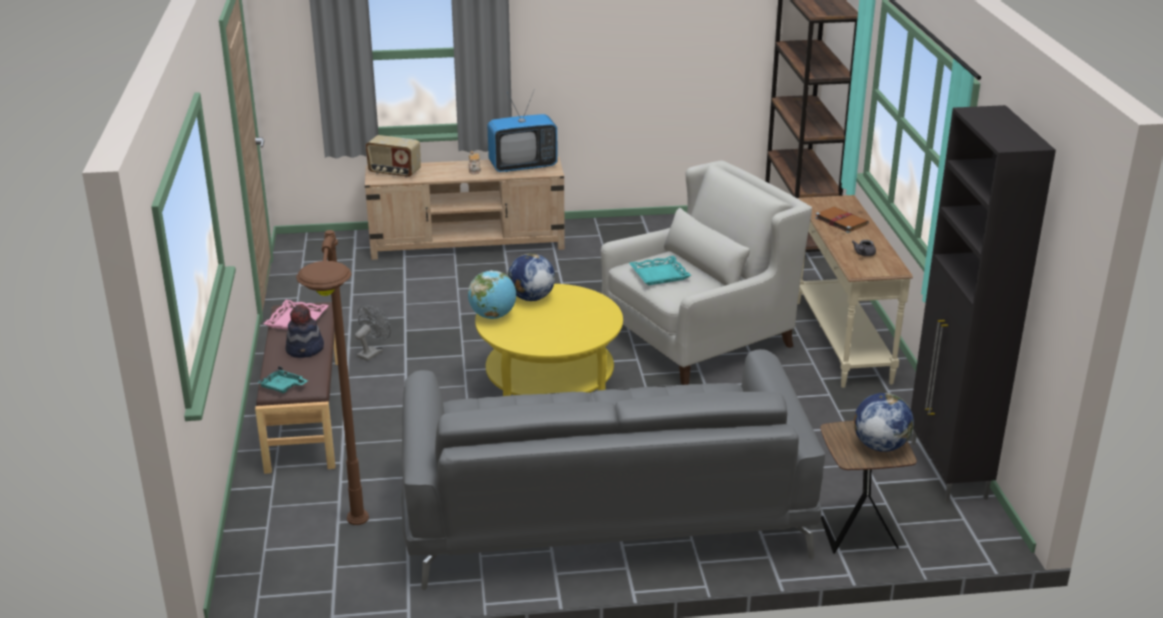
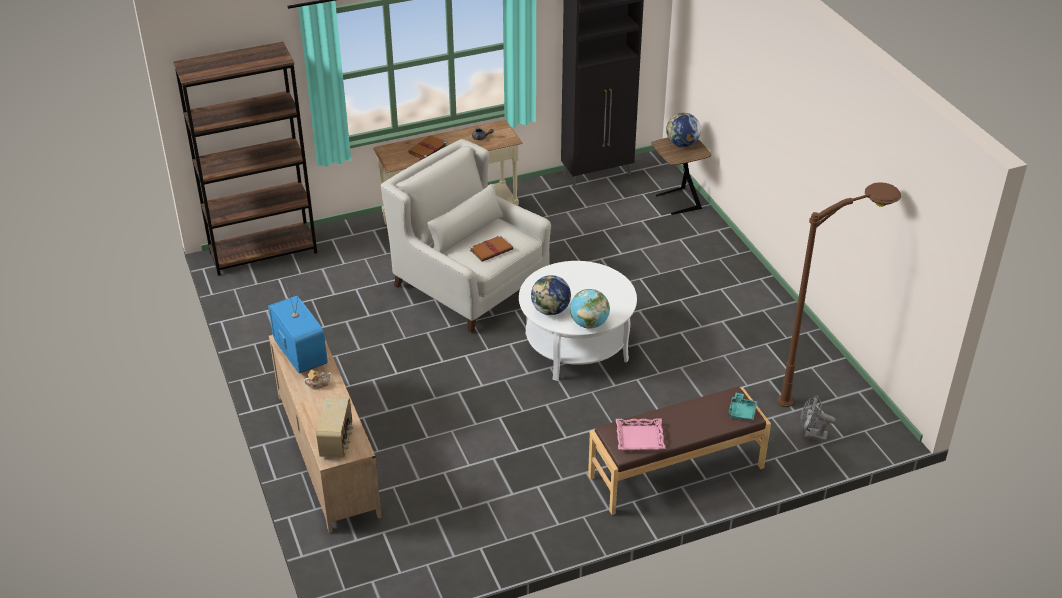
camera: 105 degrees left, 10 degrees up
(305, 349) = (683, 417): hat -> none
(372, 352) = (564, 460): grey fan -> grey fan (811, 435)
(549, 388) = (576, 346): yellow coffee table -> white coffee table
(602, 511) = (712, 296): grey sofa -> none
(659, 274) = (491, 250): turquoise tray -> brown book

